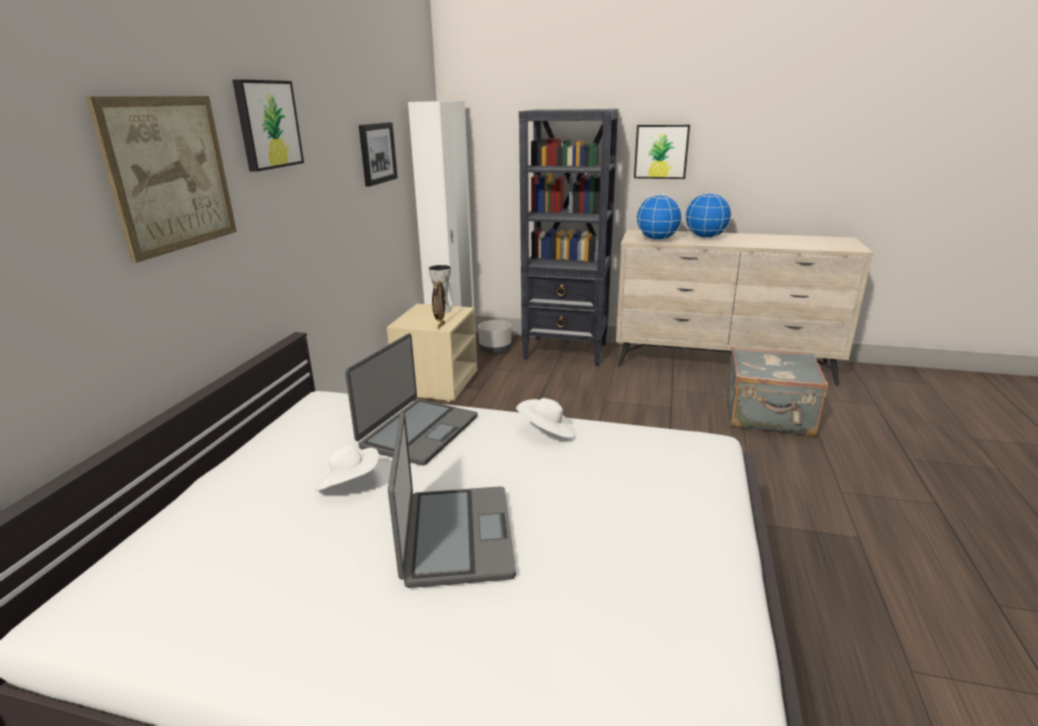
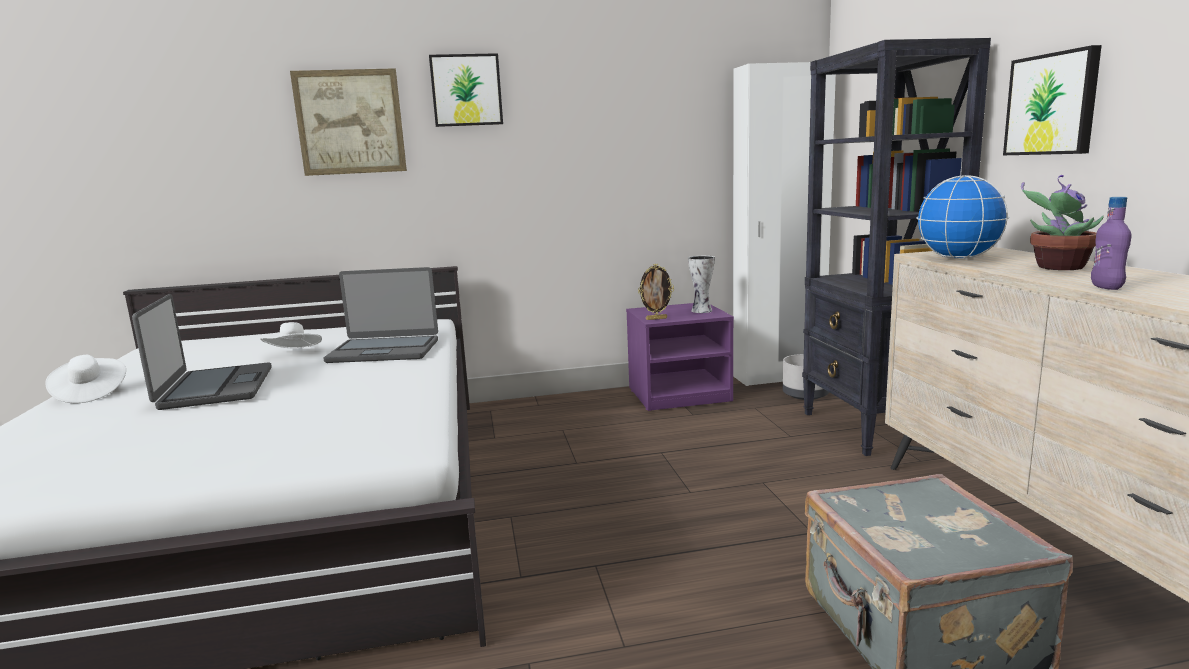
camera: 65 degrees right, 10 degrees down
(377, 153) = (652, 123): picture -> none
(436, 382) = (679, 394): beige nightstand -> purple nightstand
(455, 536) = (215, 388): laptop -> laptop turned 75 degrees counterclockwise
(547, 432) = (402, 383): white hat -> white hat (90, 394)
(705, 237) = (1057, 267): globe -> potted plant
(758, 244) = (1106, 287): none -> purple bottle

